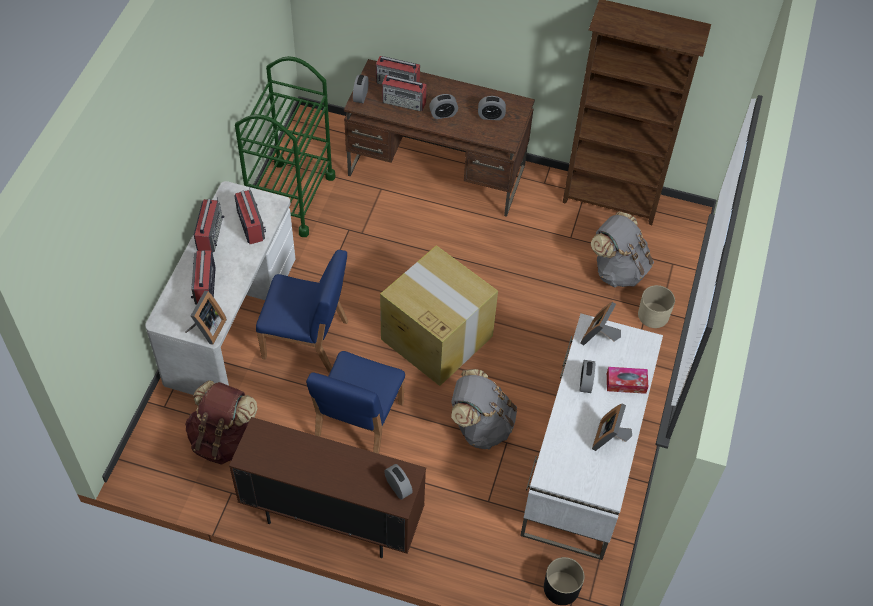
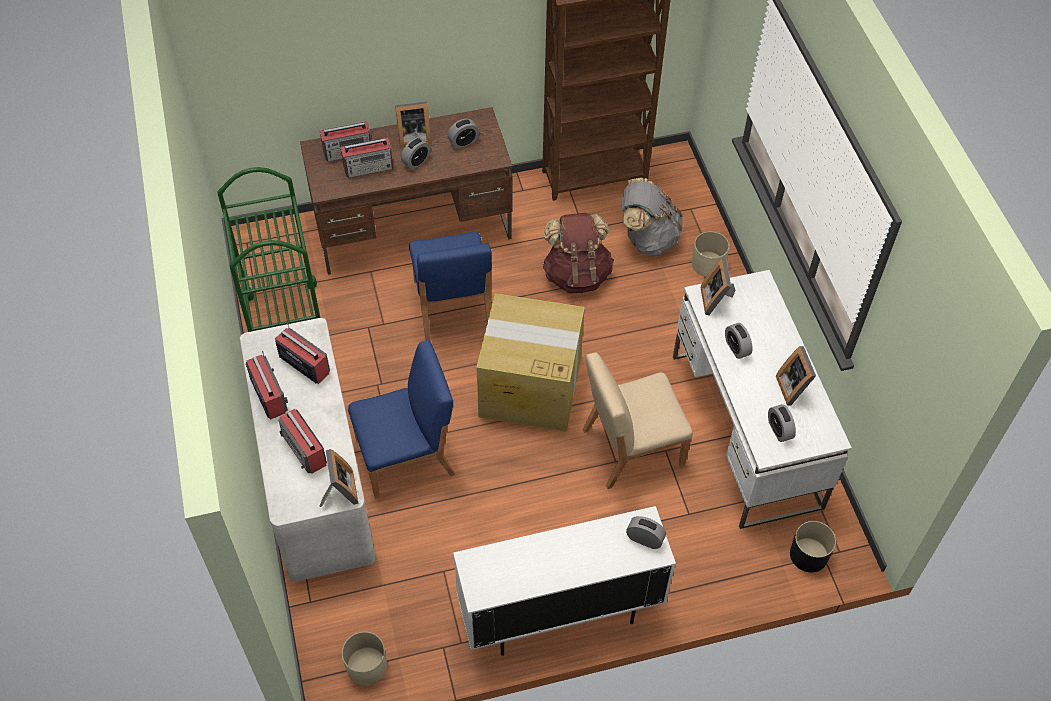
camera: 30 degrees left, 0 degrees up
(169, 474) = (366, 666): none -> beige planter
(224, 440) = (397, 600): brown backpack -> brown backpack (577, 274)
(332, 519) = (559, 614): brown cabinet -> white cabinet
(358, 423) = (516, 509): blue chair -> blue chair (452, 305)
(360, 96) = (321, 182): alarm clock -> alarm clock (779, 430)
(454, 94) = (413, 137): none -> picture frame
(481, 425) = (631, 447): grey backpack -> beige chair
(626, 383) = (771, 330): tissue box -> none

